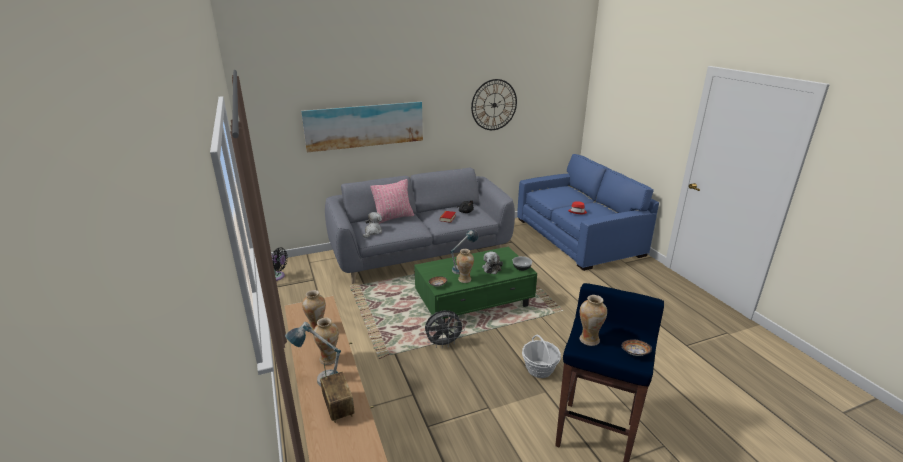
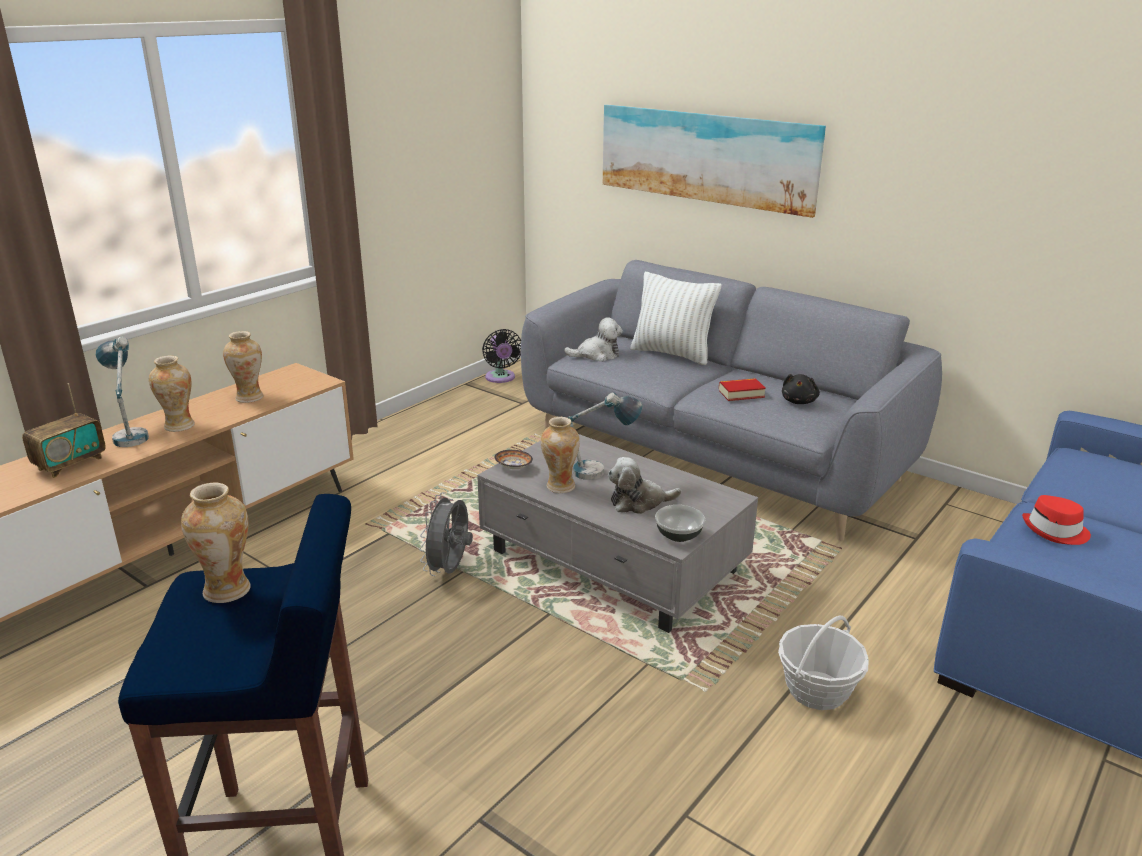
camera: 60 degrees right, 0 degrees up
(393, 218) = (672, 354): pink pillow -> white pillow
(443, 344) = (450, 570): grey fan -> grey fan turned 60 degrees clockwise
(475, 302) = (614, 563): green coffee table -> grey coffee table
(494, 105) = (1026, 172): wall clock -> none
(539, 369) = (453, 709): basket -> basket (817, 690)
(636, 353) = (192, 659): bowl -> none

